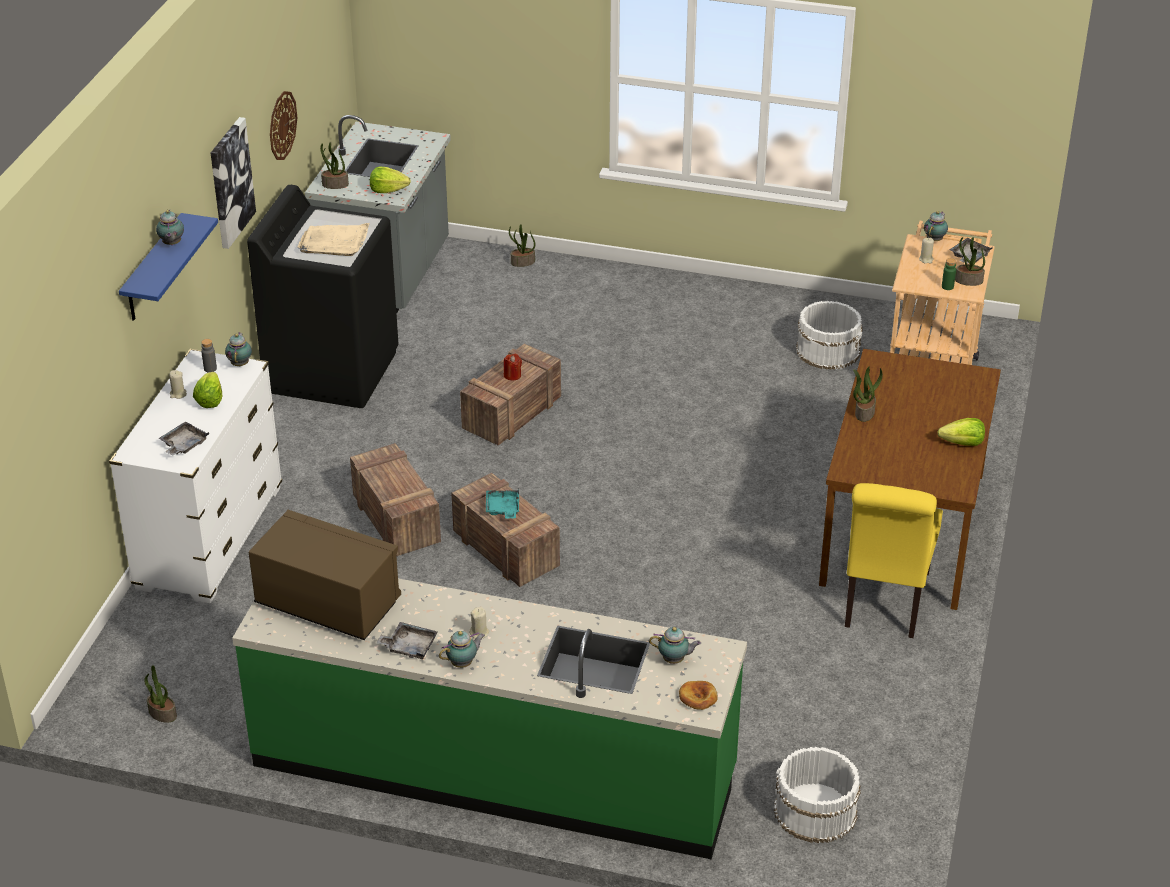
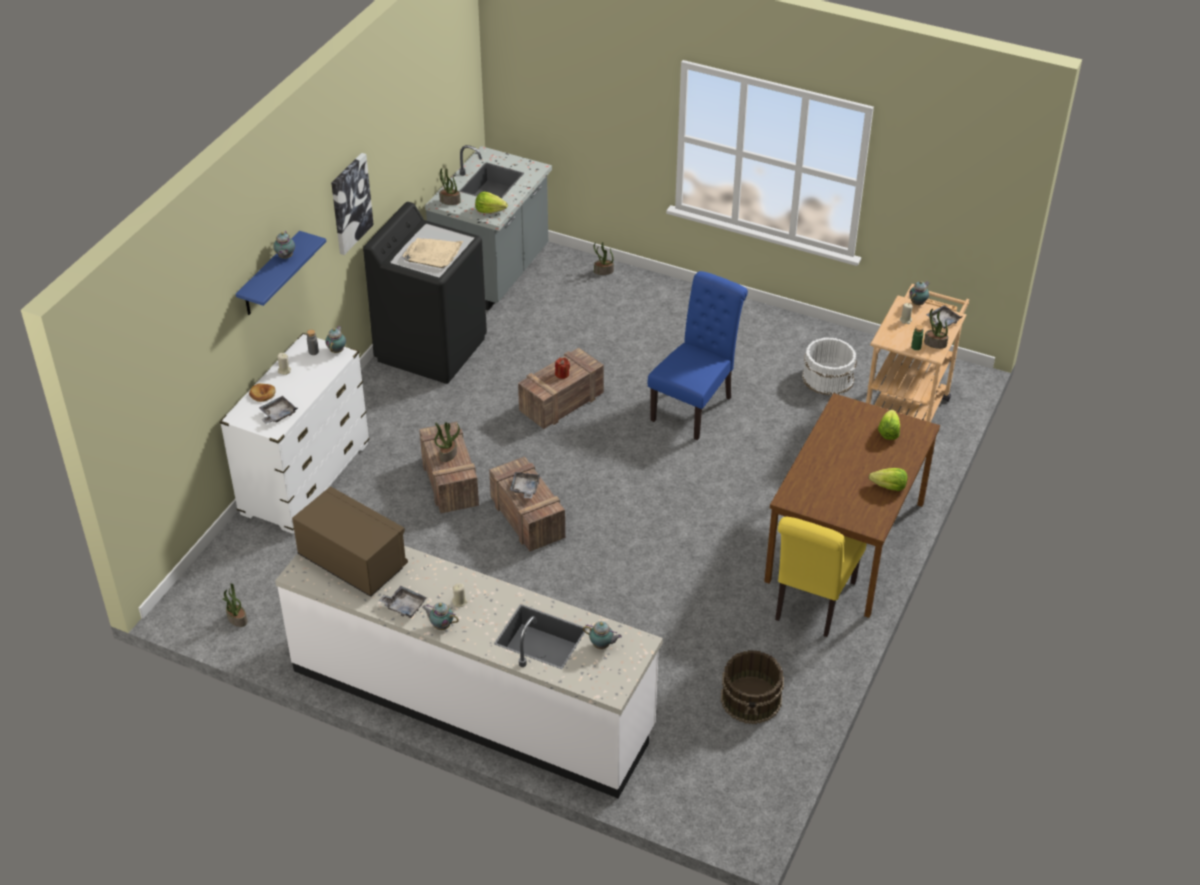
camera: 10 degrees right, 5 degrees up
(210, 400) = (306, 379): lettuce -> lettuce (888, 432)
(282, 125) = (405, 155): wall clock -> none
(463, 663) = (441, 625): teapot -> teapot turned 135 degrees counterclockwise
(494, 769) = (472, 700): green counter -> white counter
(503, 509) = (525, 488): turquoise tray -> grey tray
(677, 399) = (695, 406): none -> blue chair
(698, 697) = (611, 679): bread -> bread (262, 394)
(815, 812) = (708, 772): white bucket -> none
(843, 721) = (751, 699): none -> brown bucket
(864, 412) = (817, 449): potted plant -> potted plant (448, 454)

